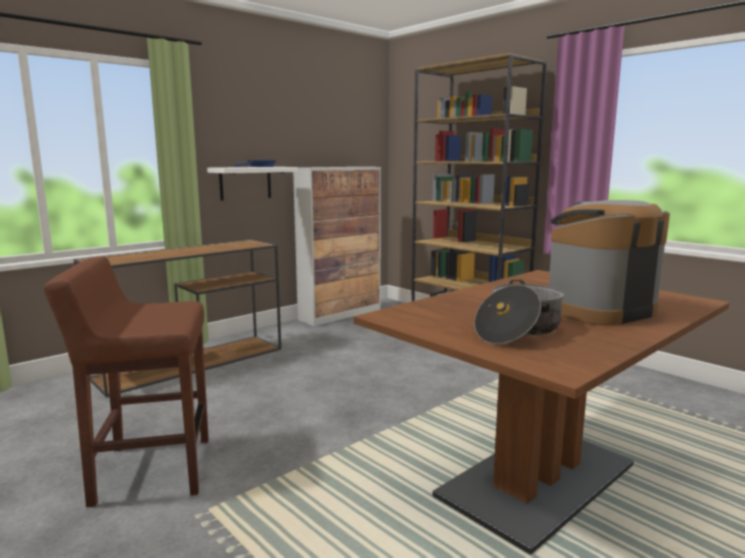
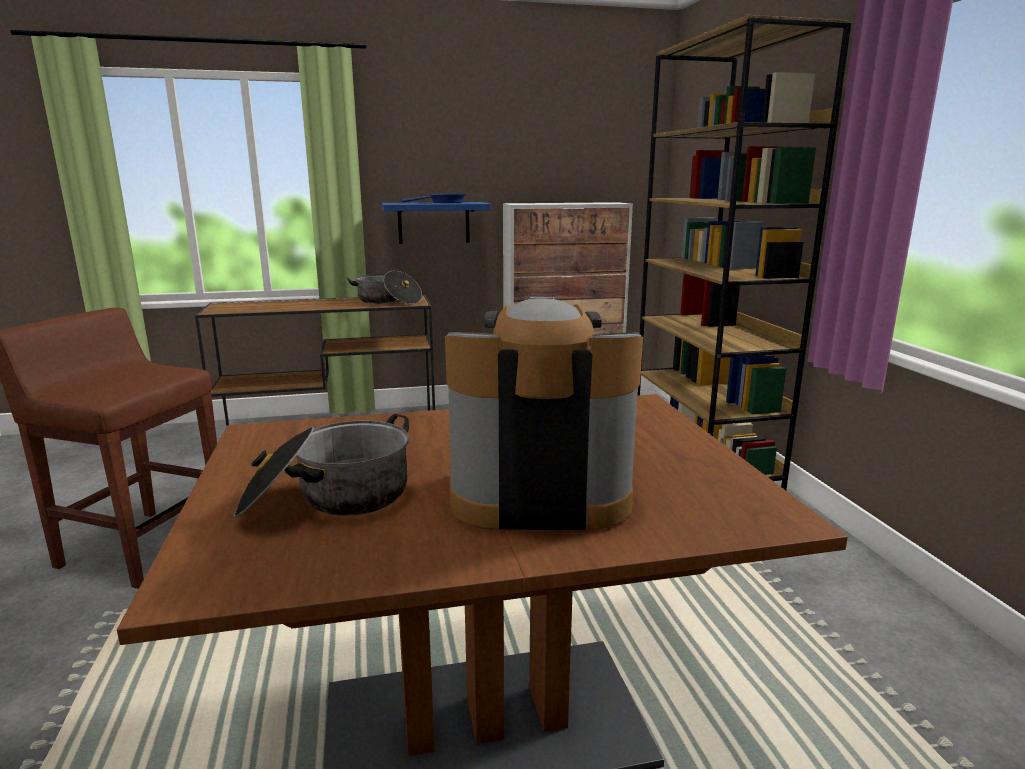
camera: 30 degrees right, 5 degrees up
(235, 245) = (387, 301): none -> cooking pot
(245, 183) = (433, 222): white shelf -> blue shelf

